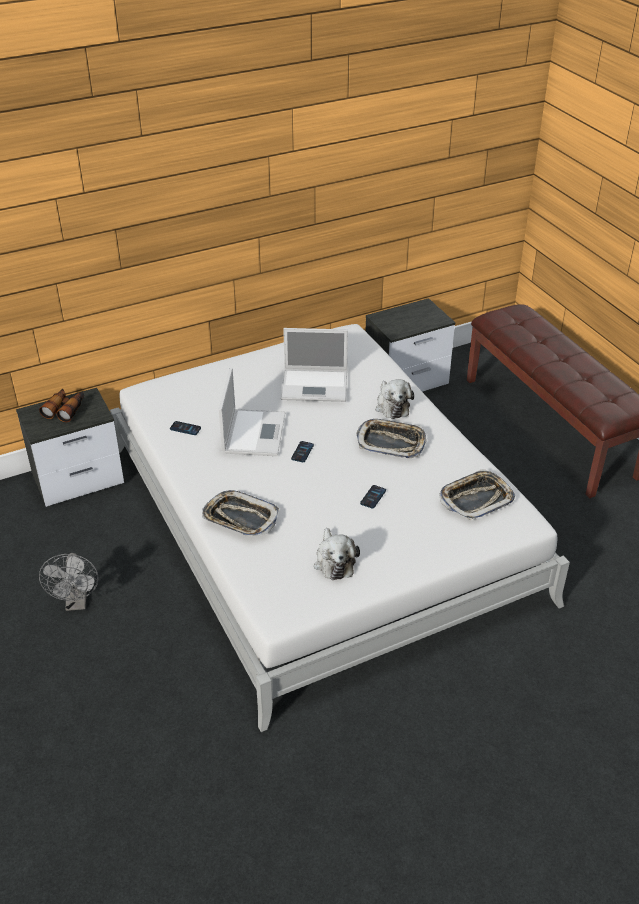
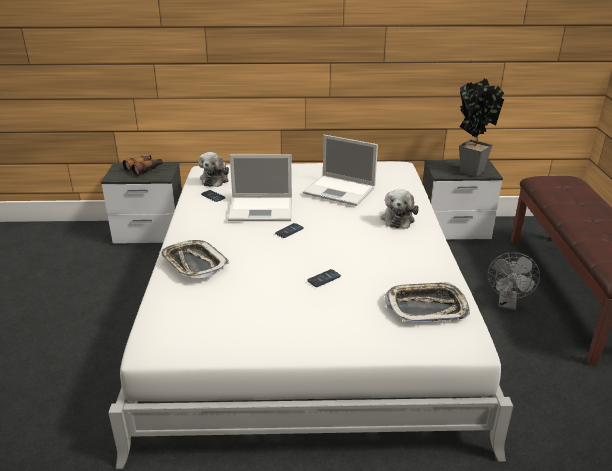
camera: 25 degrees right, 10 degrees down
(77, 602) = (73, 311): grey fan -> grey fan (507, 304)
(254, 432) = (262, 209): laptop -> laptop turned 60 degrees clockwise
(334, 561) = (243, 319): plush toy -> plush toy (215, 179)
(391, 442) = (375, 243): tray -> none
(418, 319) = (469, 170): none -> potted plant

